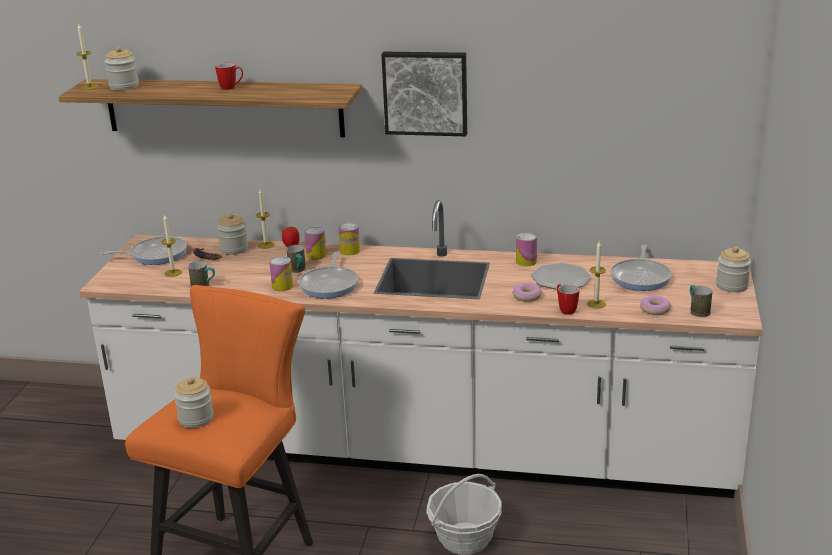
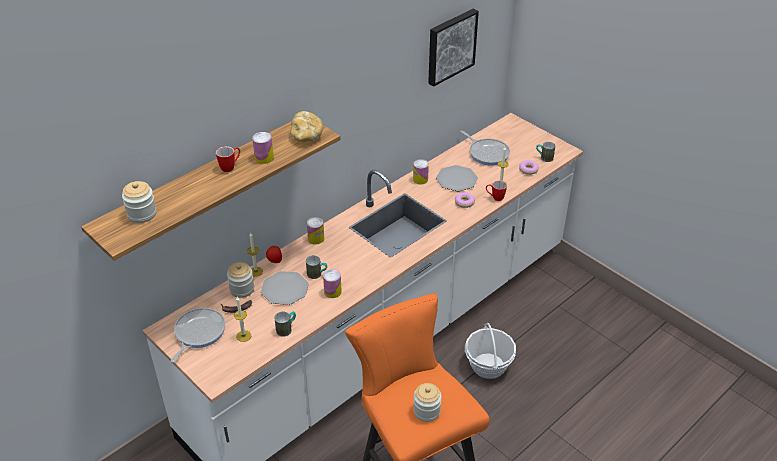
camera: 55 degrees left, 15 degrees up
(89, 87) = (114, 232): candle -> none
(258, 265) = (284, 289): none -> plate
(316, 255) = (303, 256): can -> can (264, 158)
(324, 93) = (306, 135): none -> bread
(330, 284) = (356, 270): frying pan -> none
(425, 92) = (346, 98): picture -> picture (450, 46)
(731, 286) = (530, 132): jar -> none

